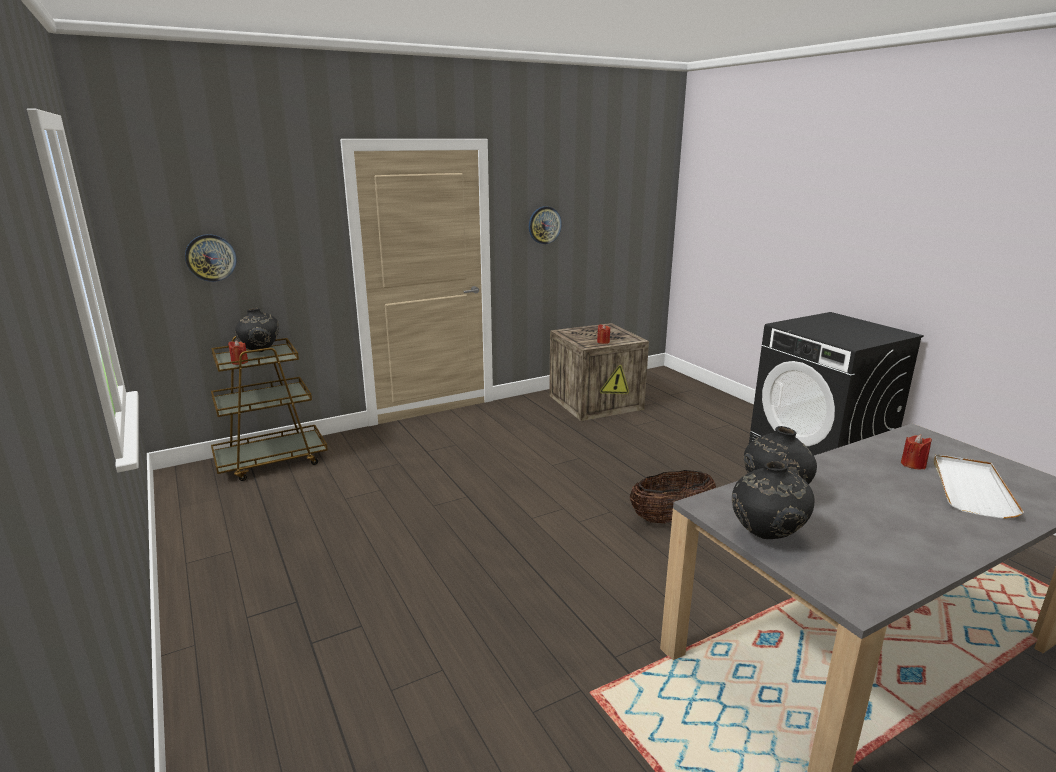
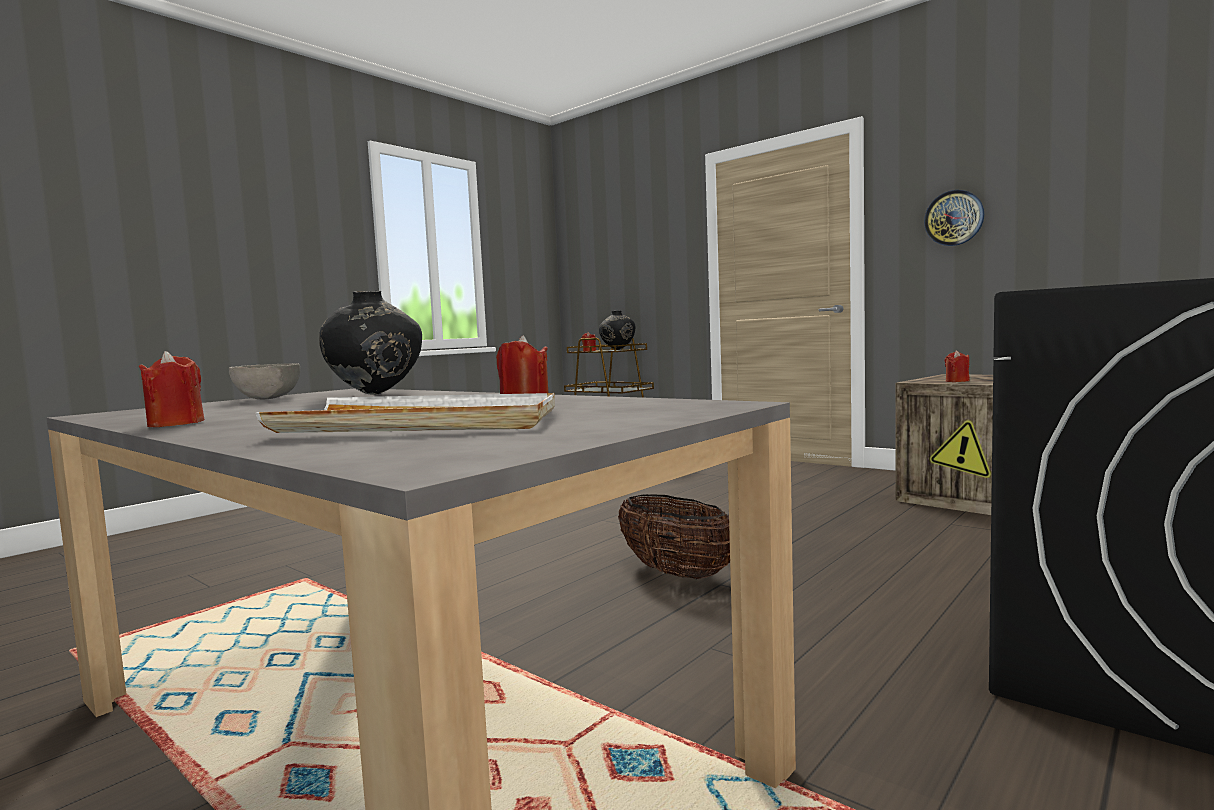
camera: 70 degrees right, 15 degrees down
(210, 257) = (610, 271): wall clock -> none
(766, 537) = (266, 399): black vase -> grey bowl
(946, 553) = (176, 424): none -> red candle

